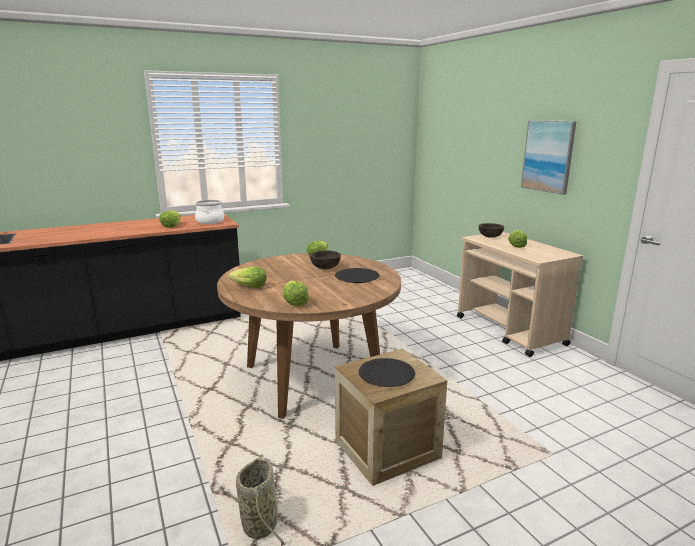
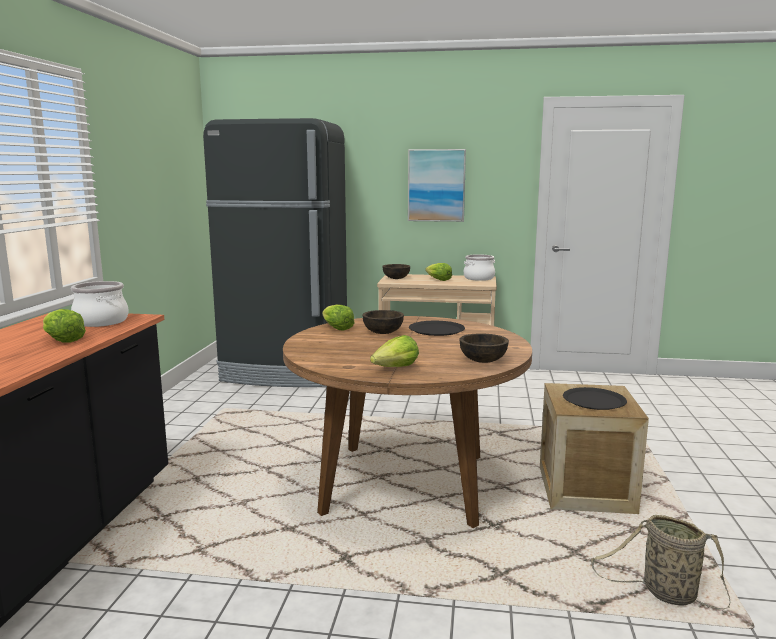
camera: 55 degrees left, 5 degrees down
(294, 302) = (483, 361): lettuce -> brown bowl
(418, 290) = (286, 372): none -> black fridge
(557, 253) = (478, 278): none -> cooking pot

